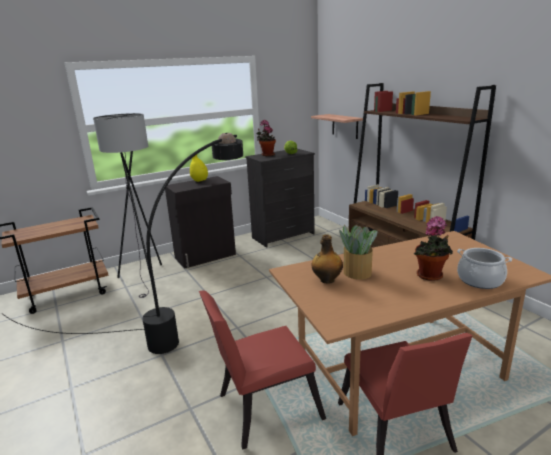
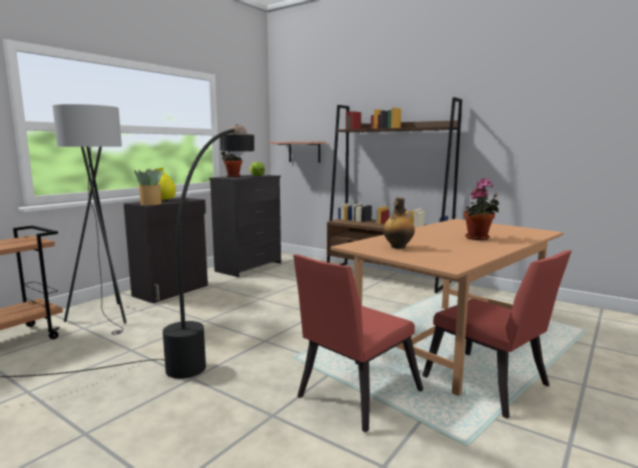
camera: 25 degrees left, 10 degrees down
(356, 272) = (416, 241): potted plant -> potted plant (150, 204)
(480, 280) = (517, 237): cooking pot -> none

